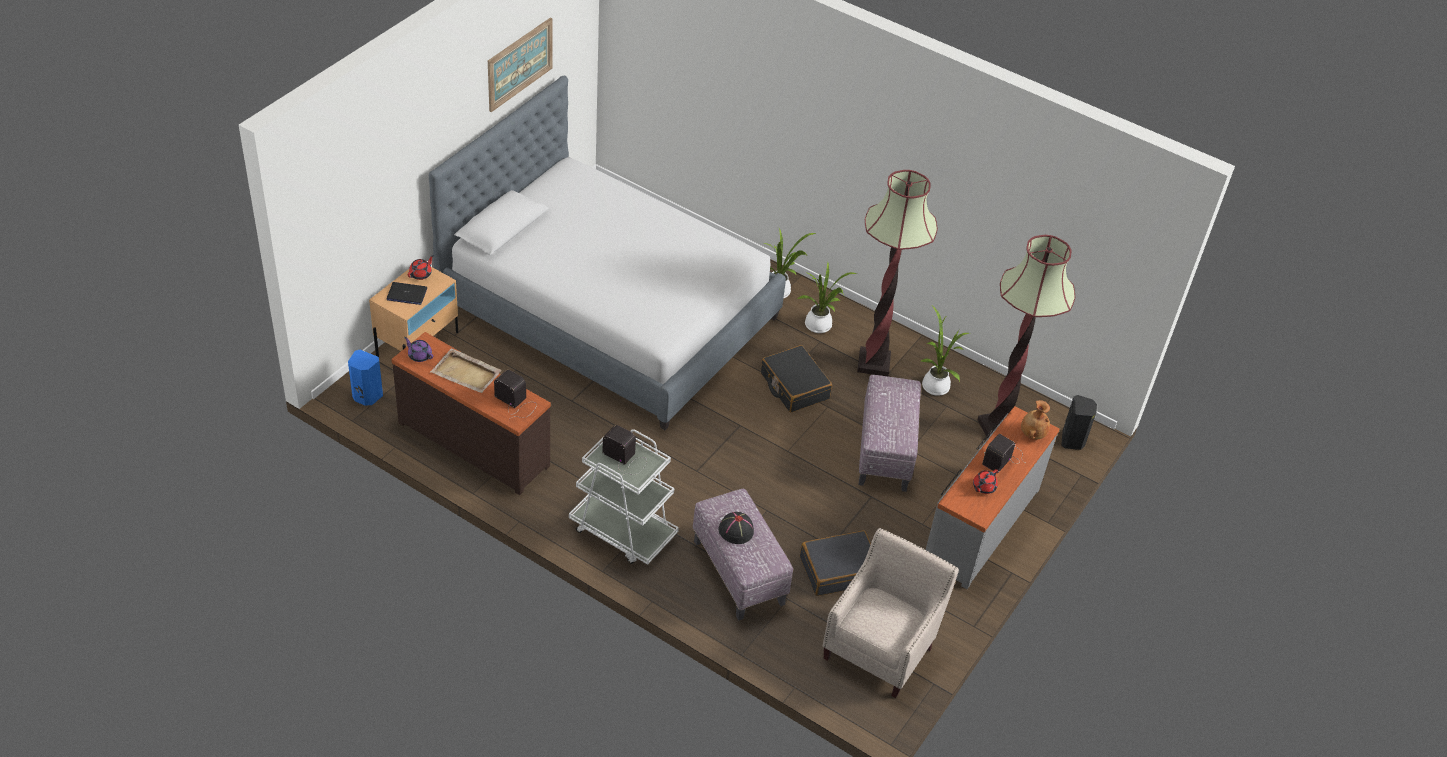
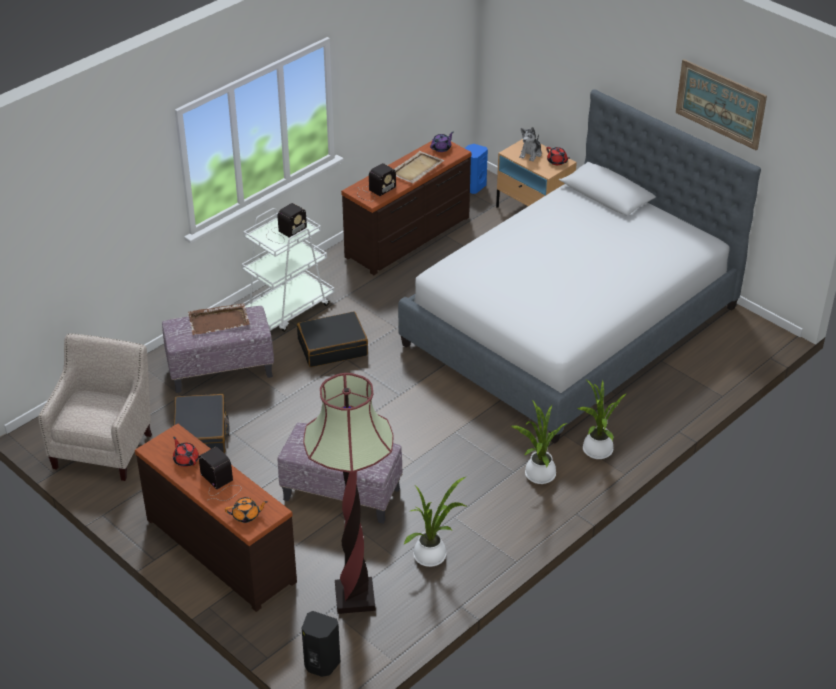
camera: 105 degrees right, 5 degrees down
(406, 294) = (531, 154): laptop -> plush toy
(735, 530) = (219, 321): black hat -> brown tray
(794, 386) = (447, 441): black suitcase -> black suitcase (332, 347)
(873, 363) = (473, 510): floor lamp -> none
(881, 647) = (105, 446): beige armchair -> beige armchair turned 120 degrees counterclockwise
(980, 525) = (222, 549): grey dresser -> brown dresser
(1032, 433) = (246, 515): brown vase -> orange teapot

